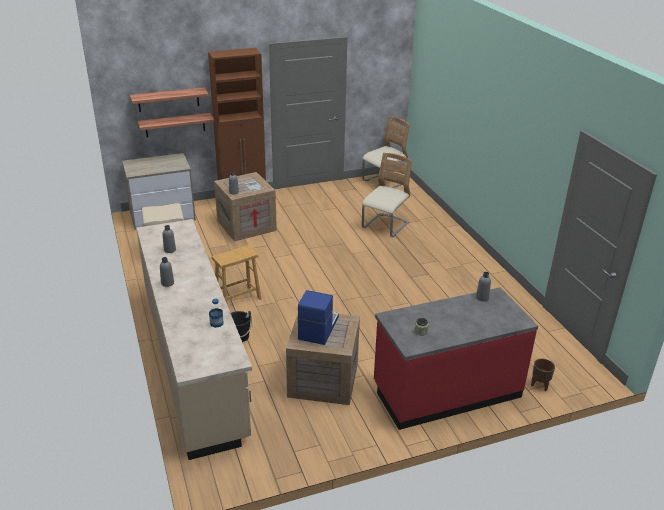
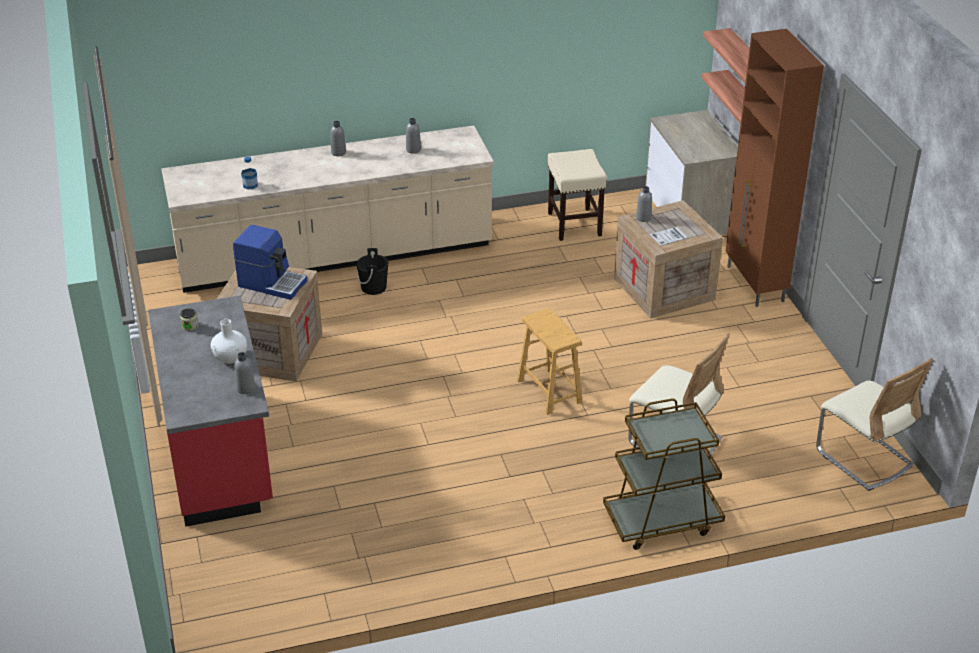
camera: 95 degrees right, 5 degrees up
(237, 298) = (458, 285): brown stool -> brown stool (549, 391)
(446, 231) = (661, 520): none -> brown cart
(451, 308) = (230, 357): none -> white vase
(539, 385) = (202, 551): brown planter -> none

